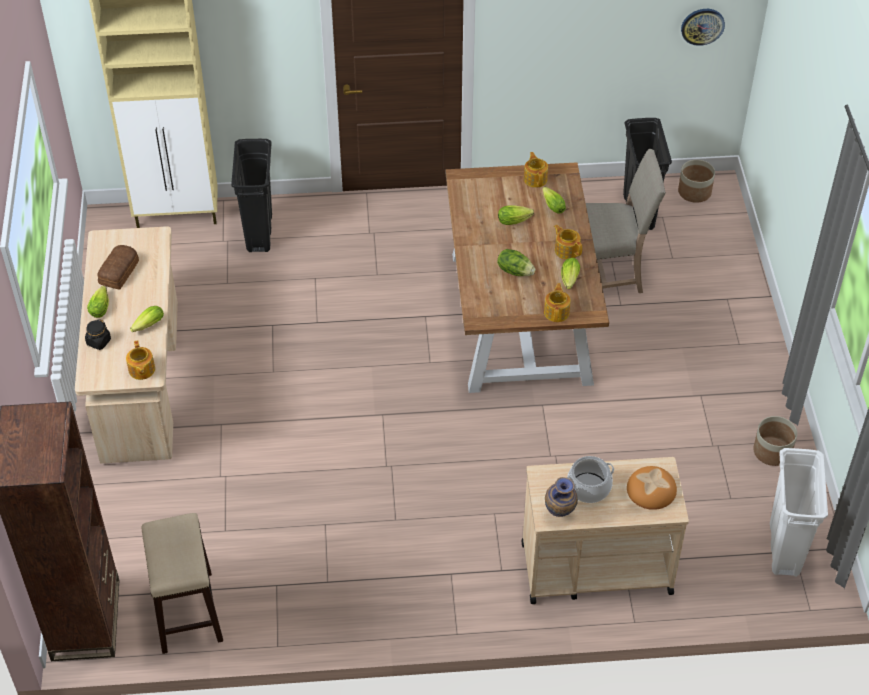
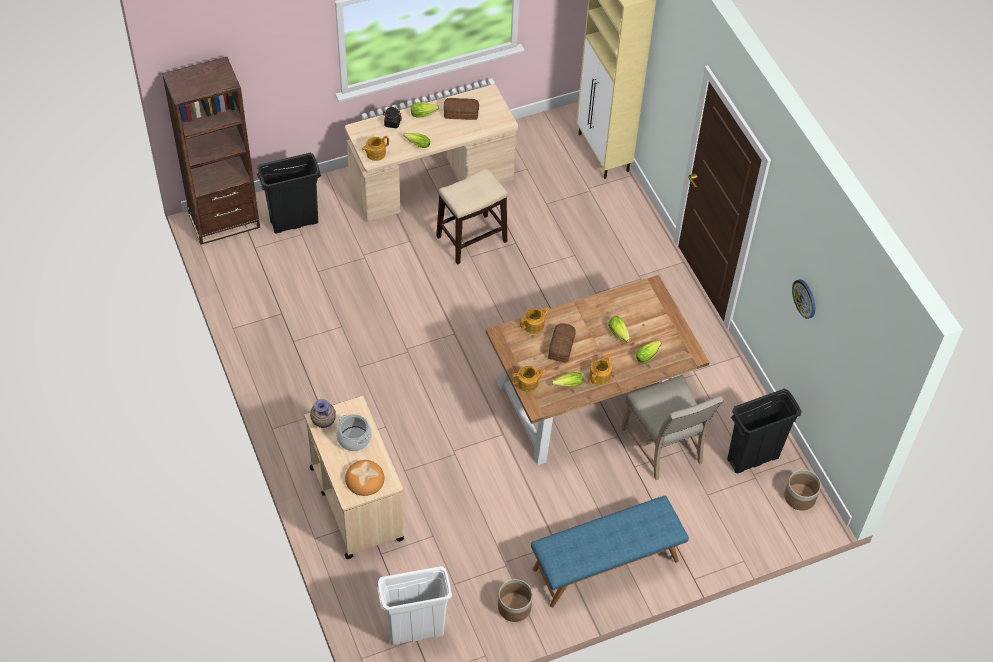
camera: 70 degrees right, 5 degrees up
(187, 612) = (245, 271): stool -> stool (471, 239)
(259, 233) = (607, 207): black trash can -> black trash can (294, 222)
(515, 271) = (562, 346): lettuce -> bread
(535, 179) = (675, 337): teapot -> teapot (534, 325)
(702, 26) = (854, 383): wall clock -> wall clock (805, 298)
(738, 361) = (606, 565): none -> blue bench

